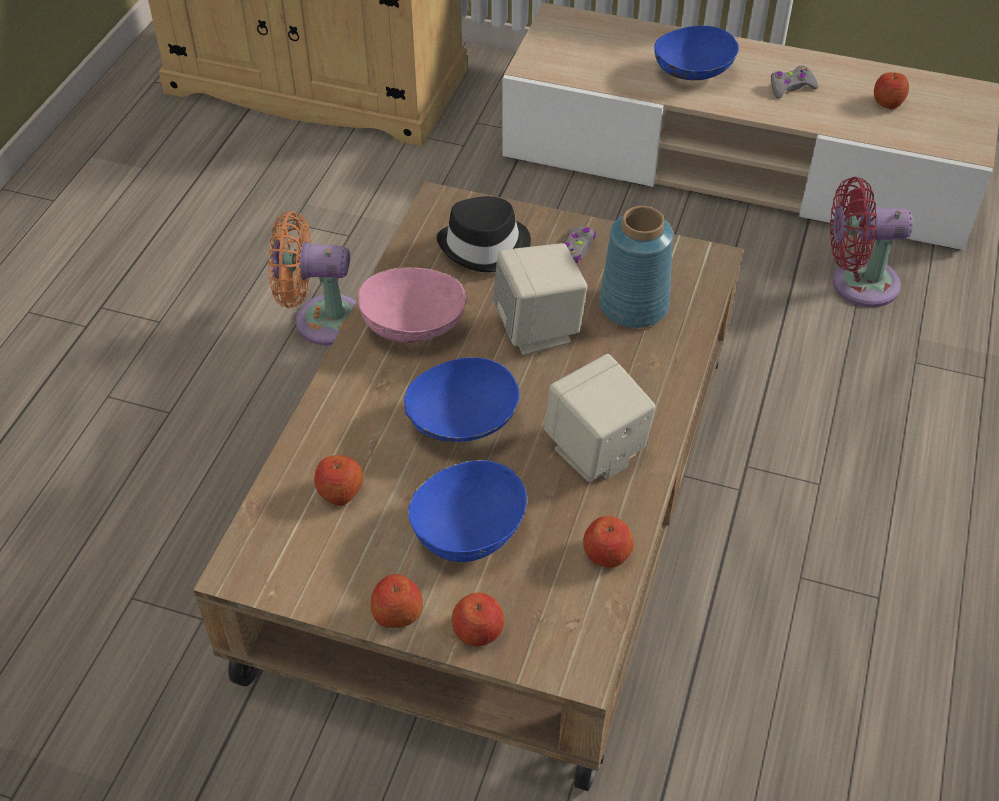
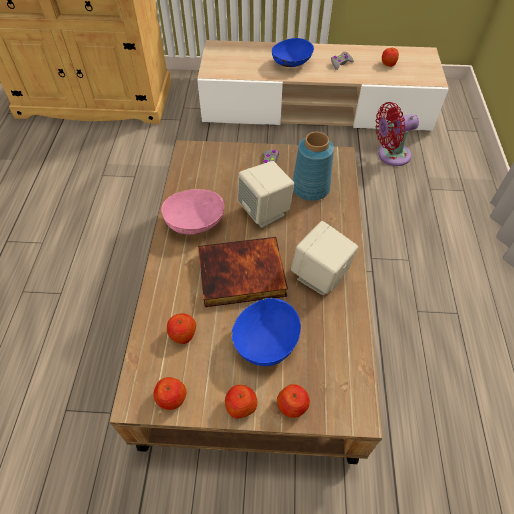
camera: 15 degrees left, 5 degrees up
(321, 320) = (132, 224): orange fan -> none
(462, 424) = (241, 276): blue bowl -> book
(485, 247) = (221, 170): black hat -> none
(607, 554) = (348, 337): apple -> apple (171, 398)

